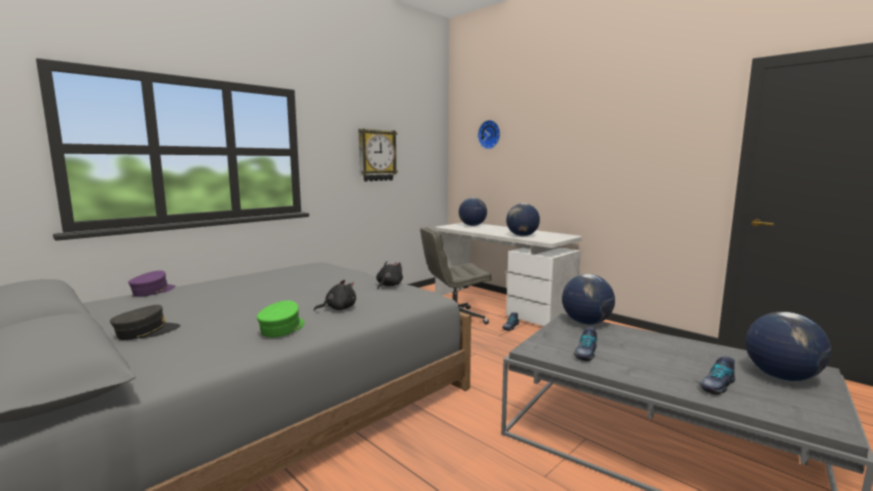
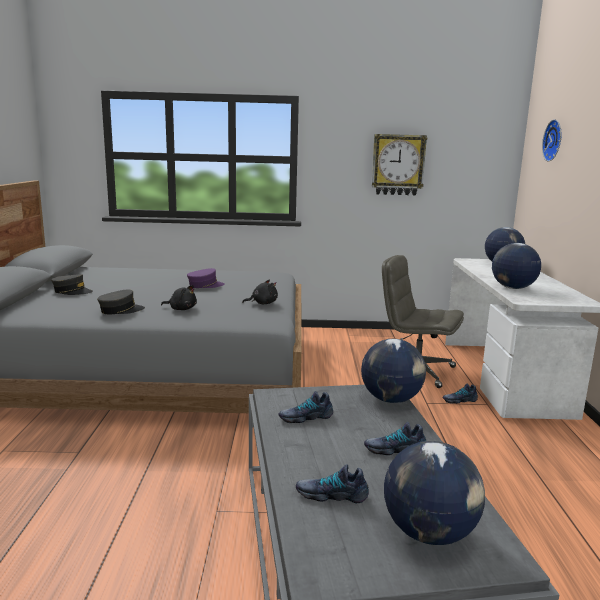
camera: 45 degrees right, 5 degrees up
(153, 291) = (135, 268): purple cap -> purple cap (205, 285)
(282, 328) = (121, 310): green cap -> grey cap
(662, 347) = (394, 449): none -> shoe

